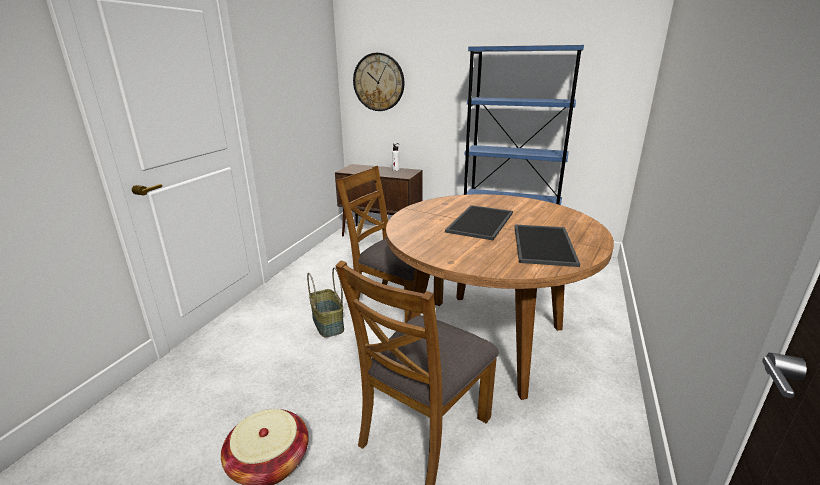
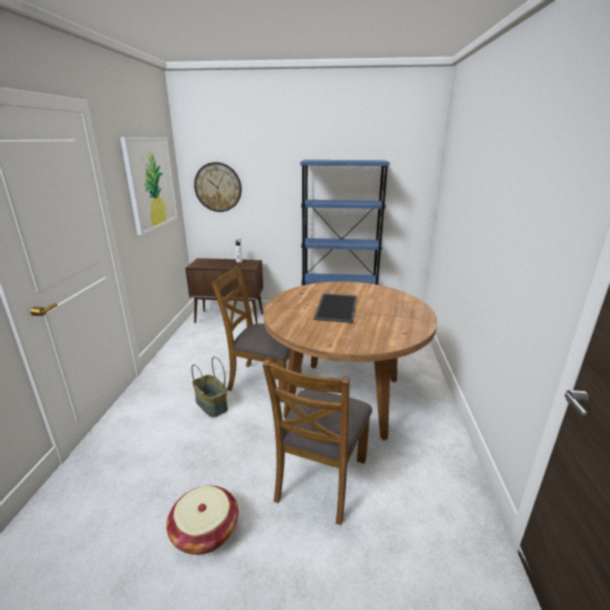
camera: 15 degrees left, 0 degrees up
(299, 72) = (151, 183): none -> picture
(545, 245) = (391, 323): tray -> none

